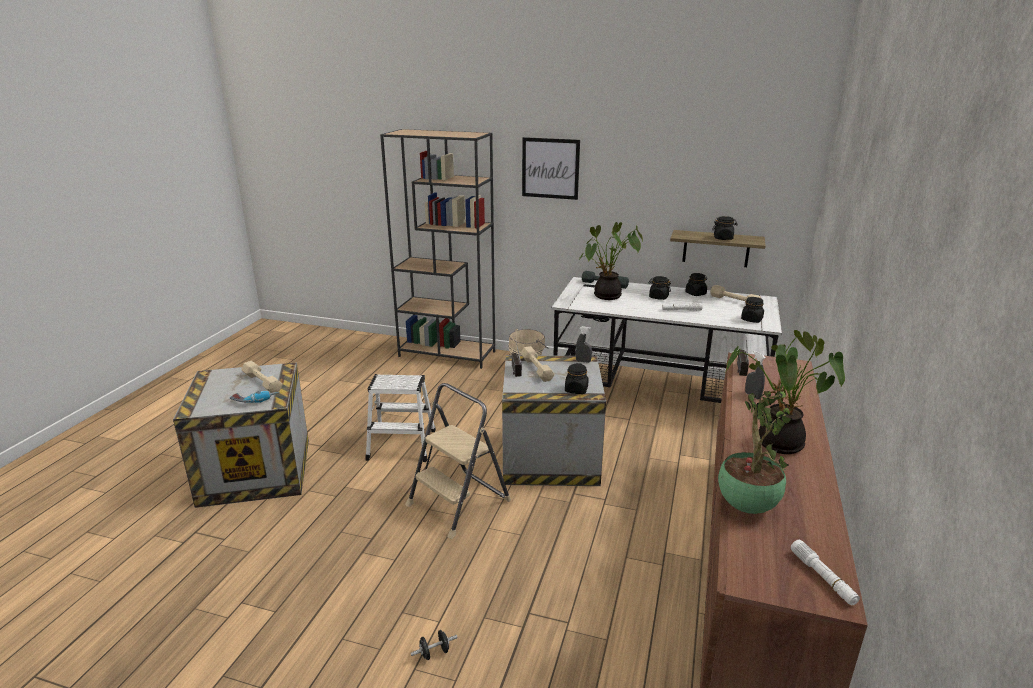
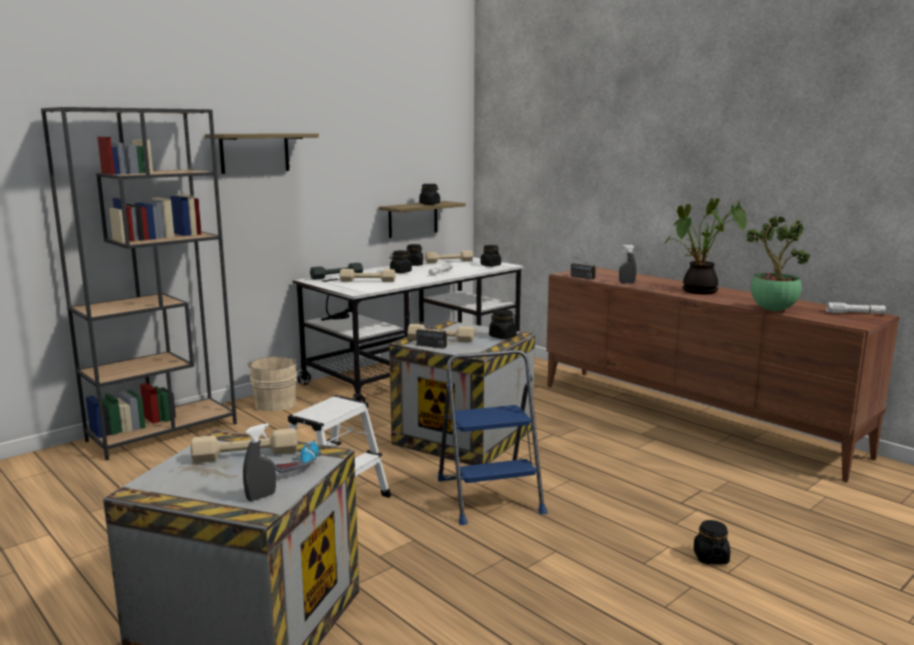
camera: 60 degrees left, 10 degrees down
(434, 653) = (710, 557): black dumbbell -> black jar
(462, 501) = (488, 493): beige step ladder -> blue step ladder
(550, 168) = (254, 153): picture -> shelf
(583, 361) = (451, 325): grey spray bottle -> grey spray bottle (261, 497)
(606, 297) = (367, 281): potted plant -> beige dumbbell

